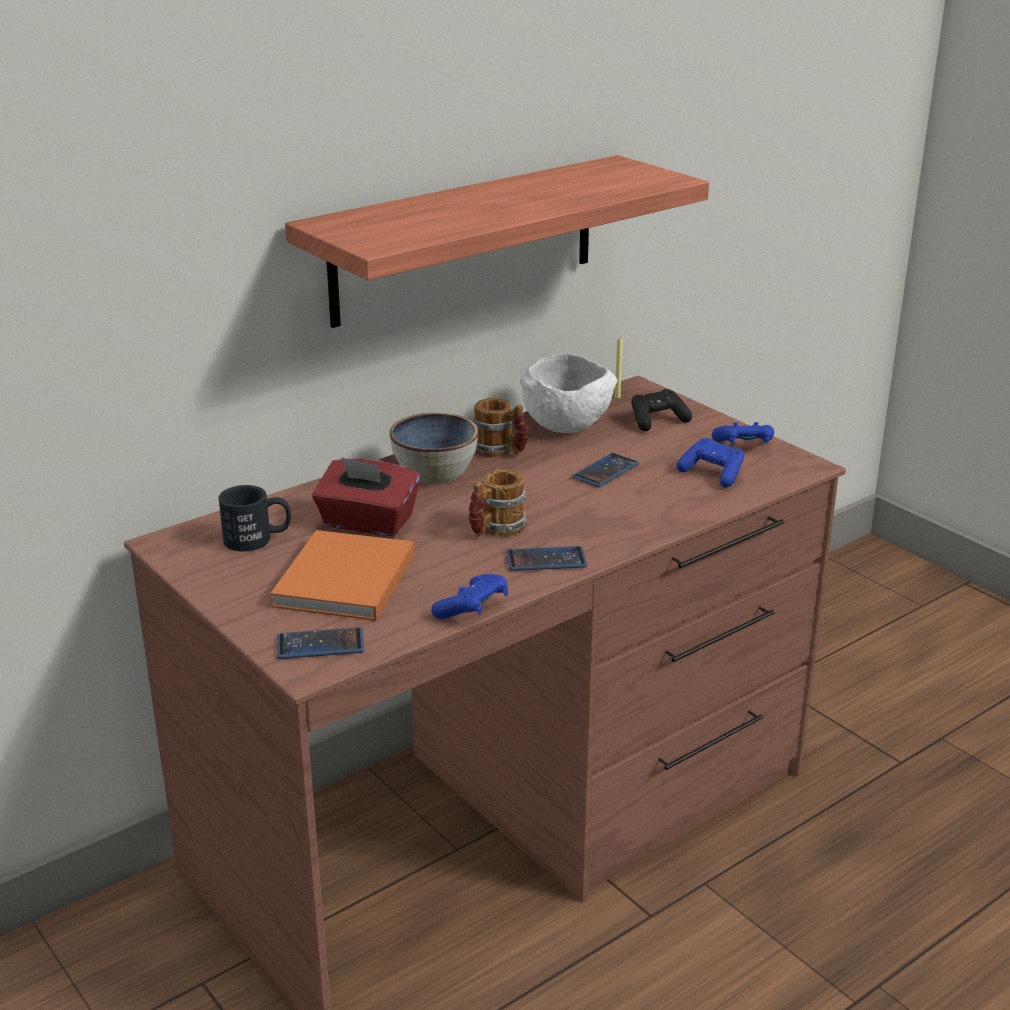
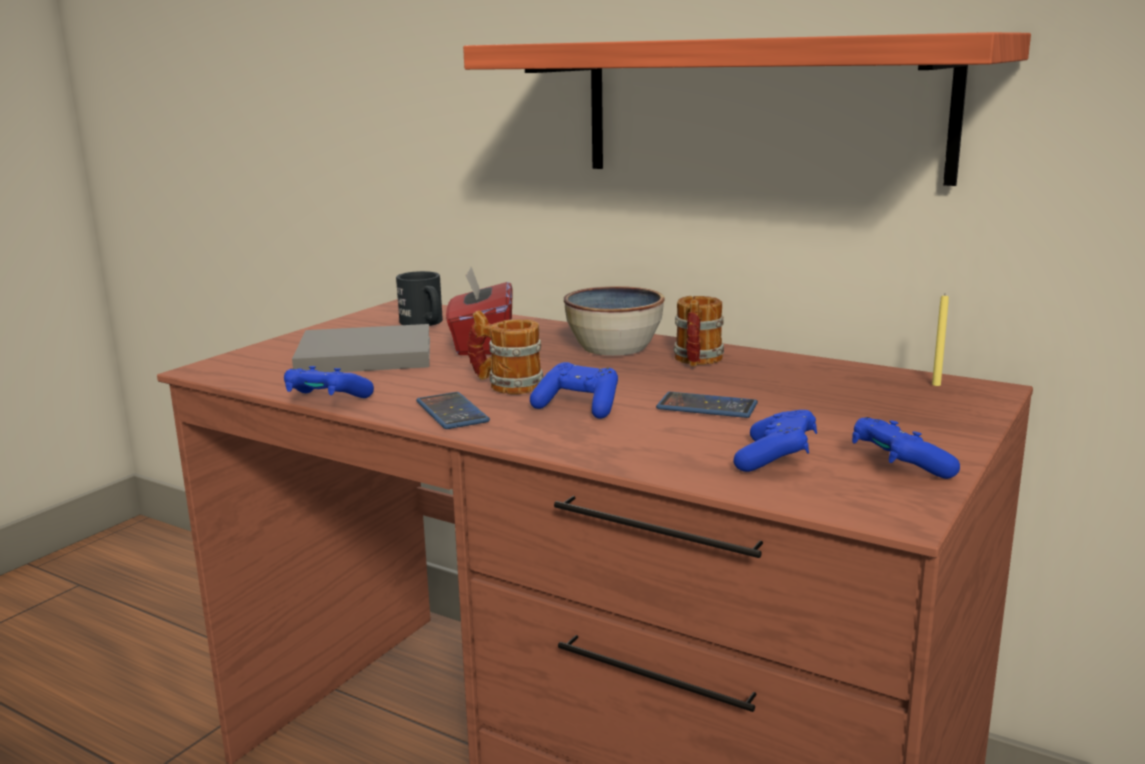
camera: 70 degrees right, 10 degrees down
(320, 644) = (245, 366): phone -> none
(343, 582) = (360, 355): orange book -> grey book
(567, 426) = (805, 376): white bowl -> none
(571, 512) = (578, 406): none -> blue game controller
(657, 421) = (899, 411): black game controller -> none

